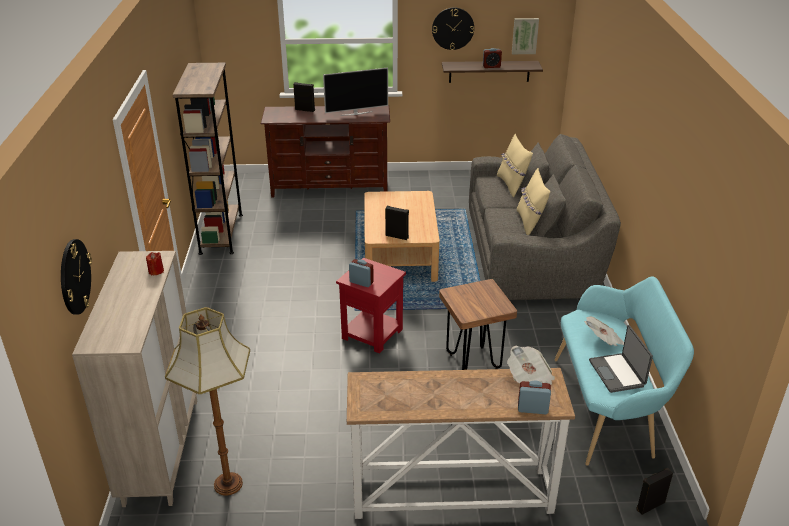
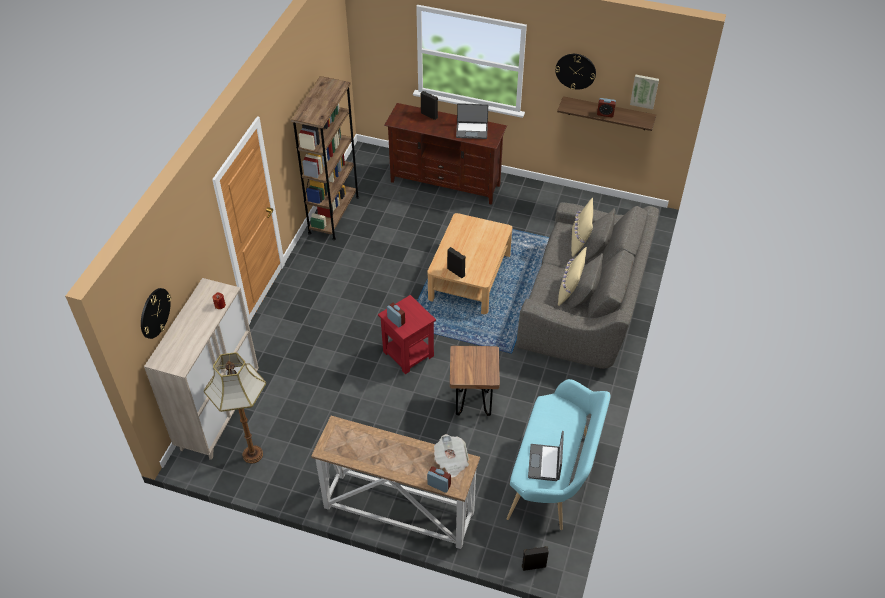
camera: 20 degrees right, 15 degrees up
(356, 113) = (472, 130): television -> laptop
(603, 341) = (554, 430): newspaper -> none

